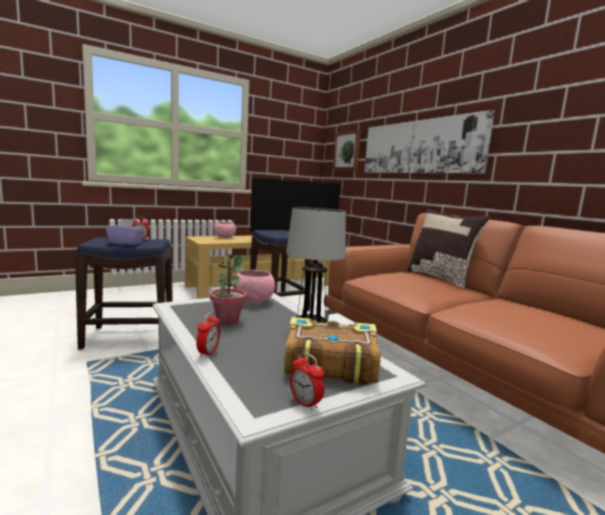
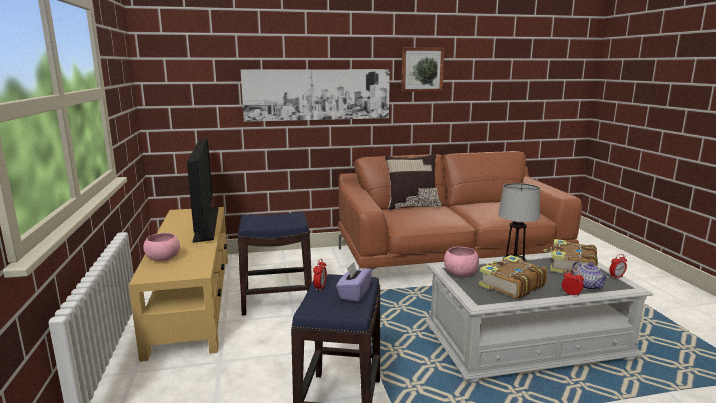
camera: 70 degrees left, 5 degrees up
(227, 320) = (511, 285): potted plant -> book
(244, 369) = (588, 286): none -> teapot
(347, 151) = (200, 95): picture -> picture (421, 69)

